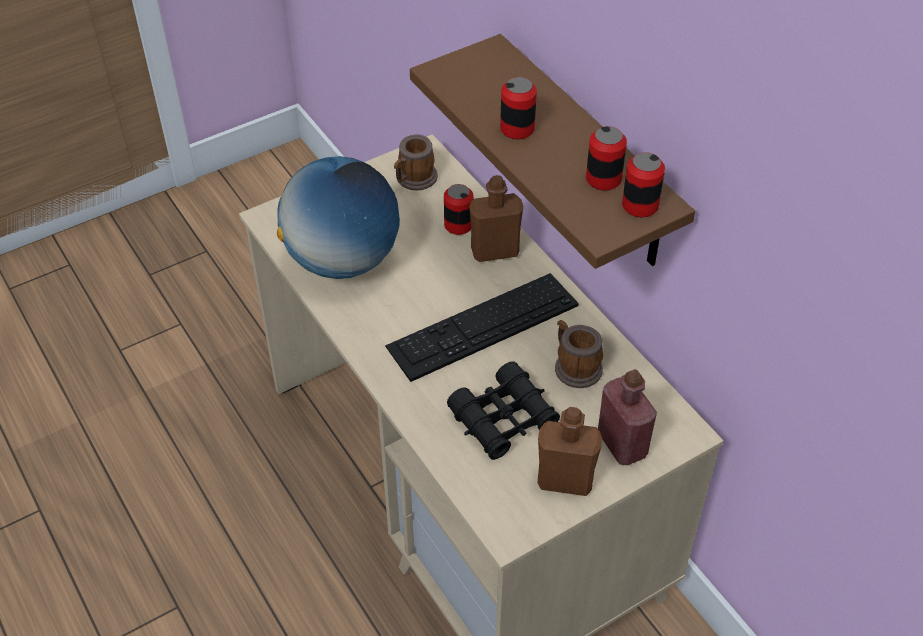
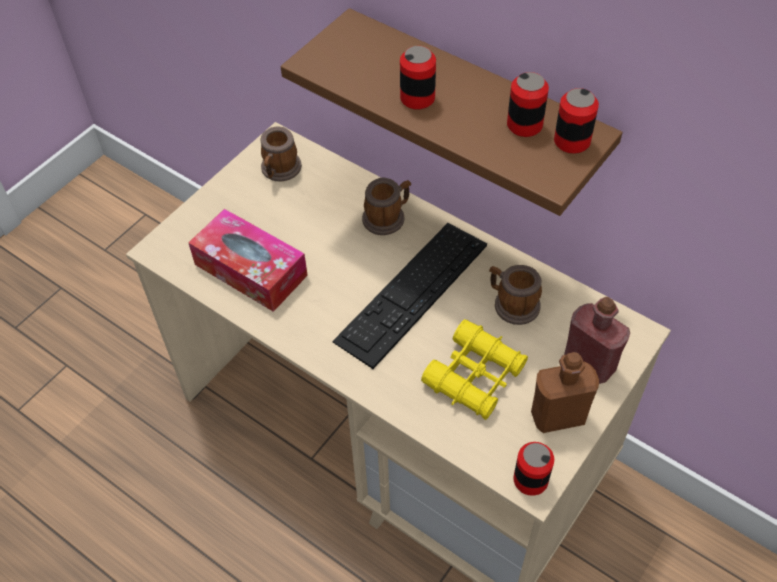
camera: 20 degrees left, 5 degrees up
(342, 260) = (250, 270): globe -> tissue box
(458, 225) = (342, 202): can -> can (530, 480)
(494, 251) = (387, 217): brown bottle -> mug
(503, 419) = (475, 376): black binoculars -> yellow binoculars

